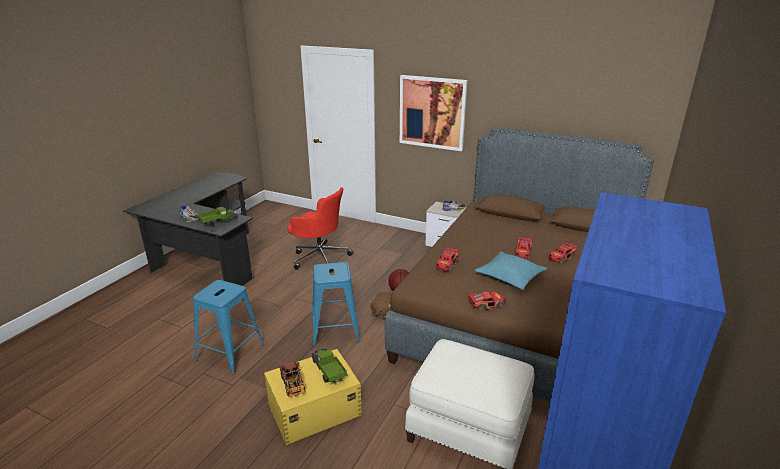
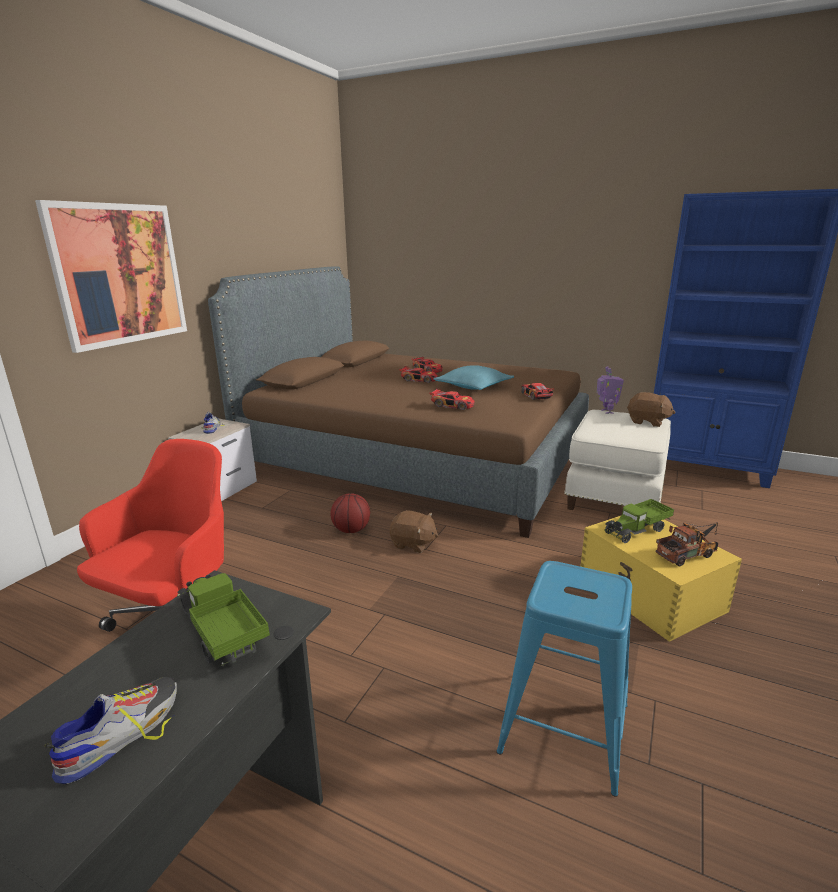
camera: 90 degrees left, 5 degrees down
(334, 329) = (461, 588): blue stool -> none
(483, 390) = (647, 422): none -> brown plush toy
(512, 368) = (606, 411): none -> toy robot

